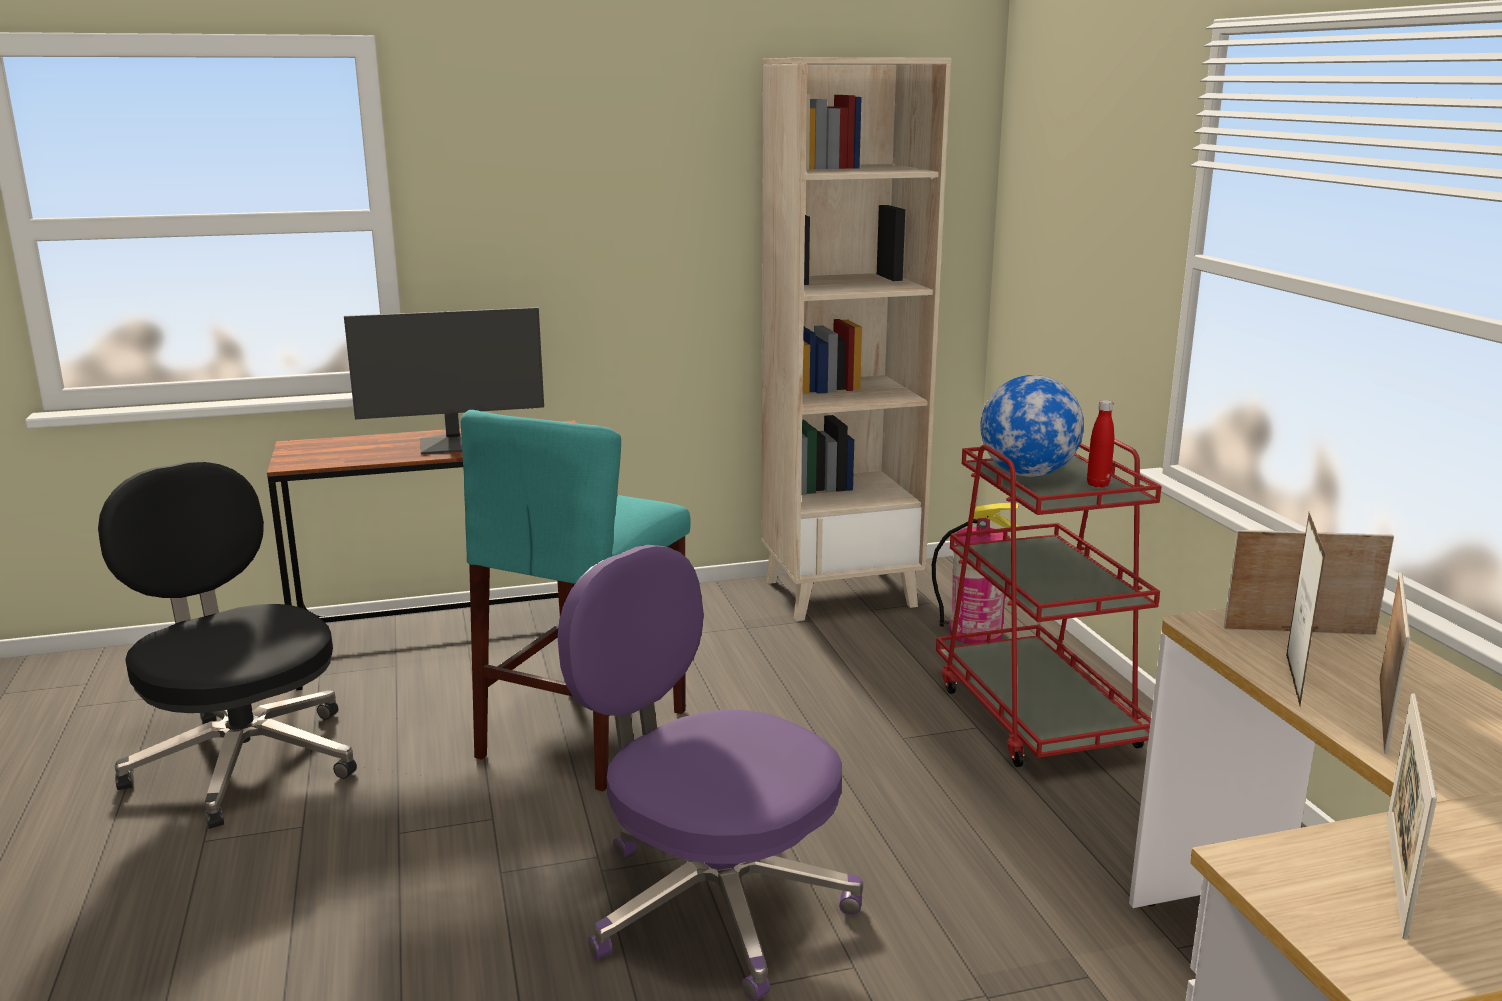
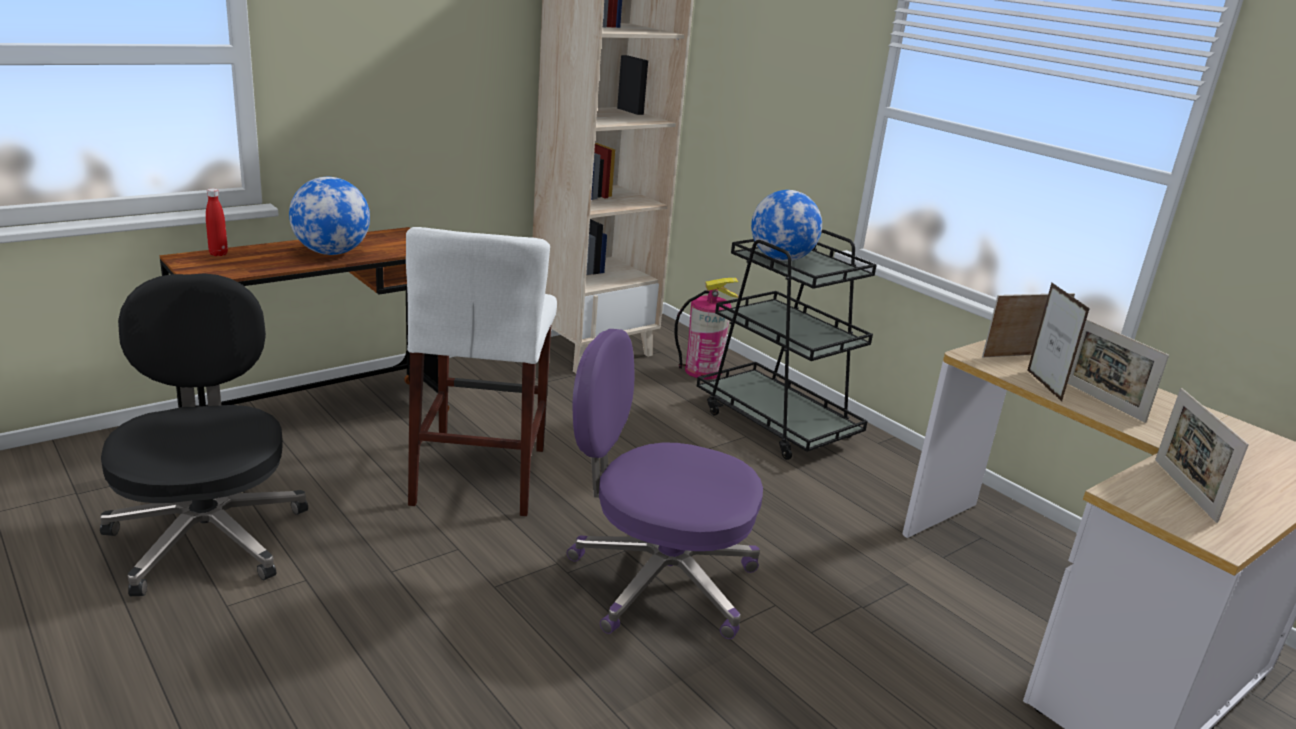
camera: 25 degrees left, 5 degrees up
(244, 760) = (208, 535): black office chair -> black office chair turned 45 degrees clockwise
(454, 445) = (331, 253): monitor -> globe
(585, 733) = (481, 475): turquoise stool -> white stool
(1036, 715) = (776, 424): red cart -> black cart
(1098, 484) = (829, 264): red bottle -> red bottle (218, 254)
(1383, 714) = (1102, 400): picture frame -> picture frame turned 150 degrees clockwise

